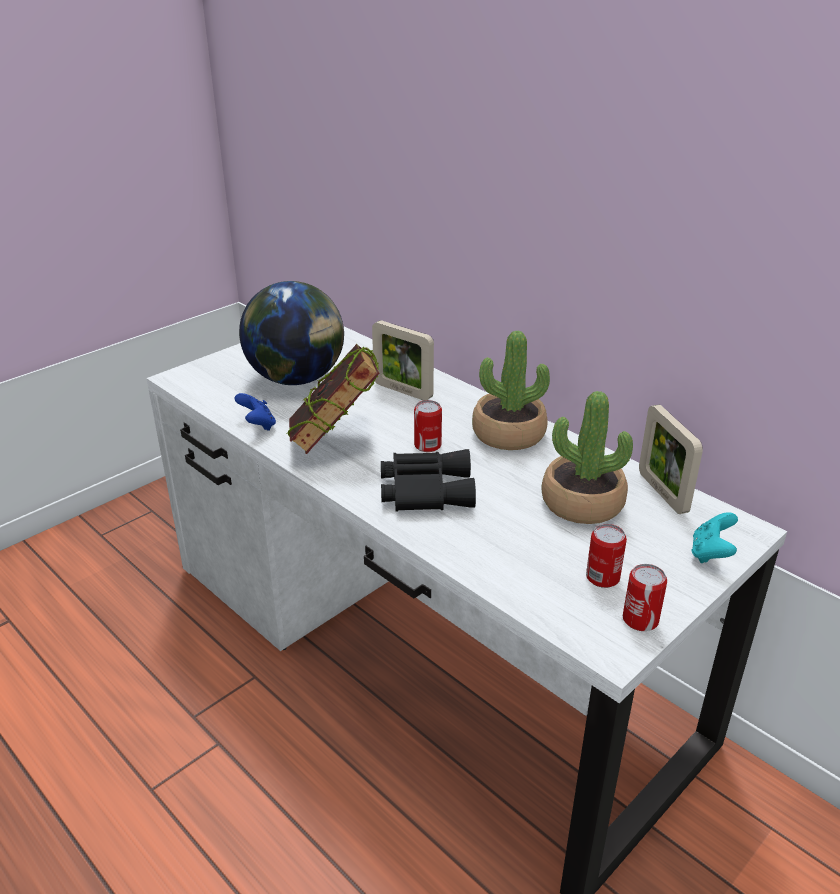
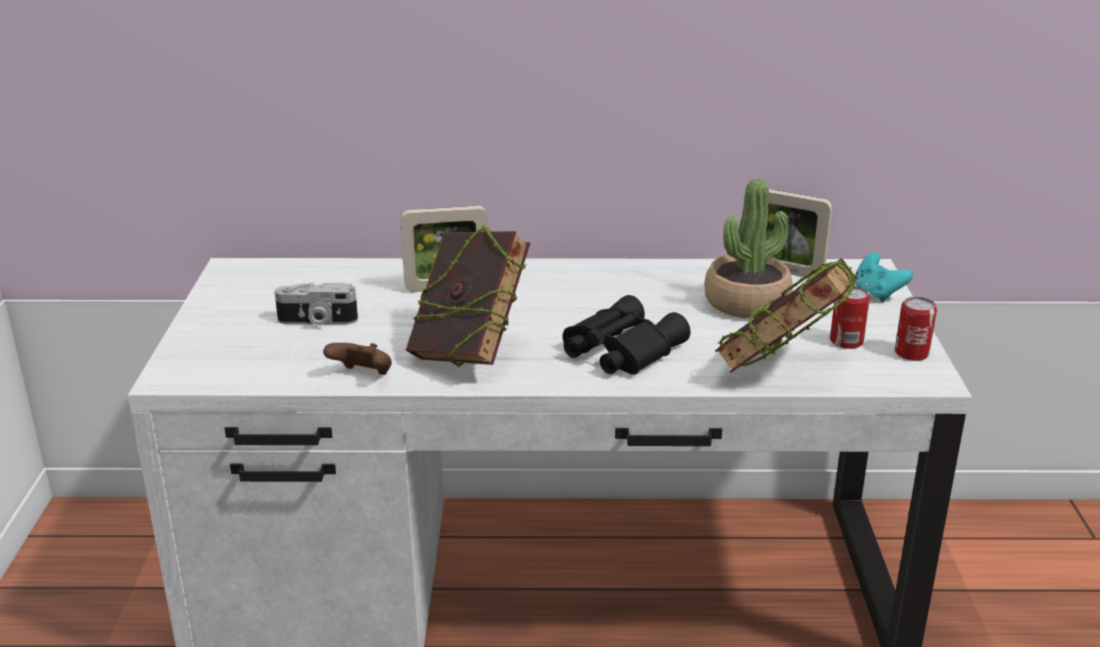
camera: 45 degrees left, 5 degrees down
(258, 425) = (363, 376): blue game controller -> brown game controller
(296, 379) = (317, 321): globe -> camera
(427, 445) = (556, 318): can -> none
(502, 571) = (781, 373): none -> book
(508, 434) = (603, 281): potted plant -> none

